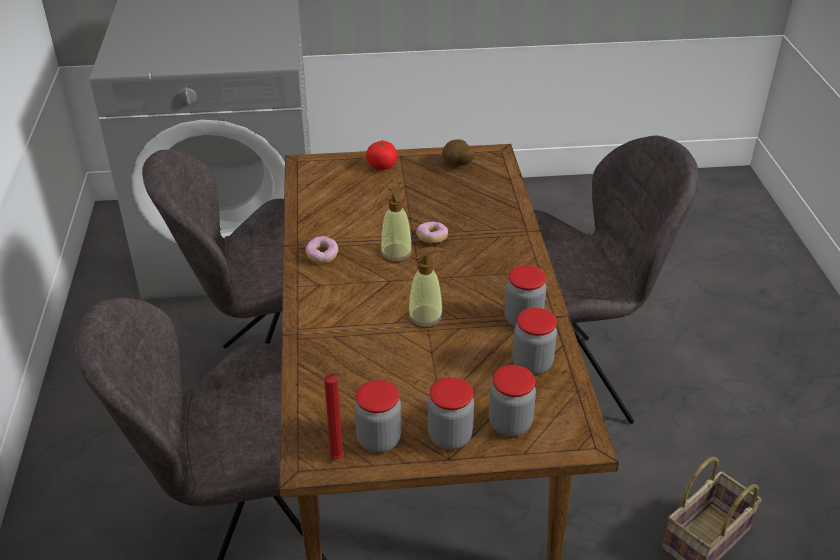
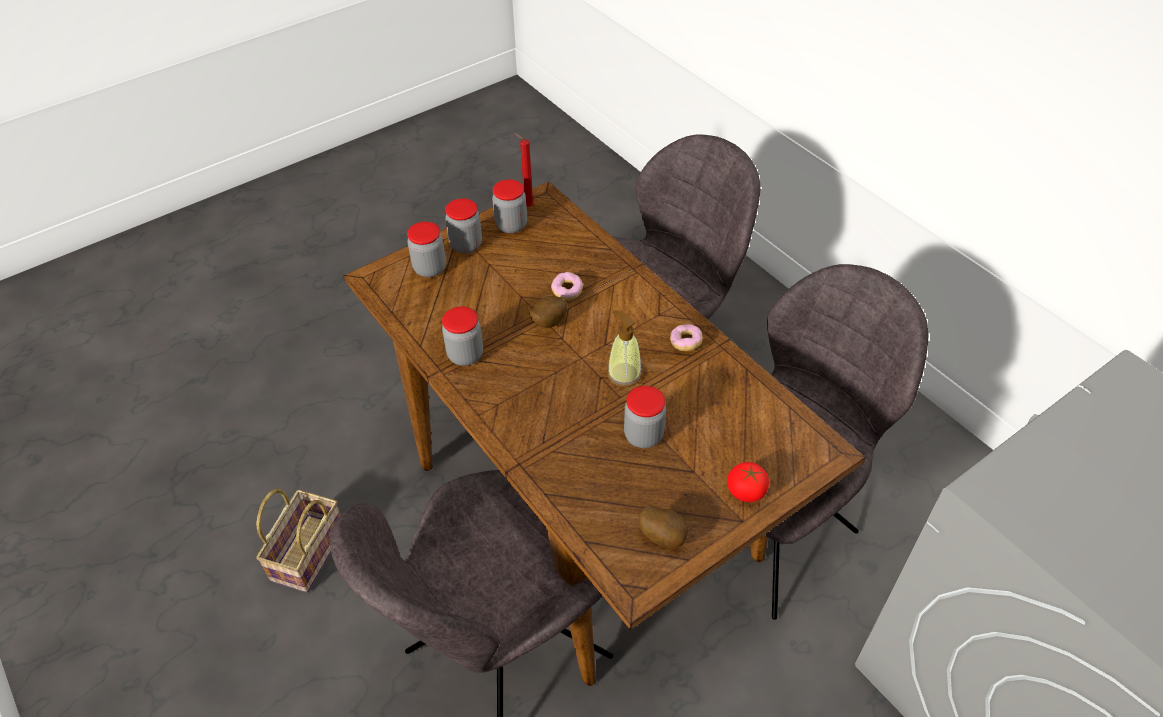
camera: 150 degrees right, 10 degrees up
(425, 317) = (547, 323): soap dispenser -> potato
(432, 238) = (606, 408): donut -> donut (567, 291)
(532, 364) = (437, 318): jar -> jar (643, 436)

